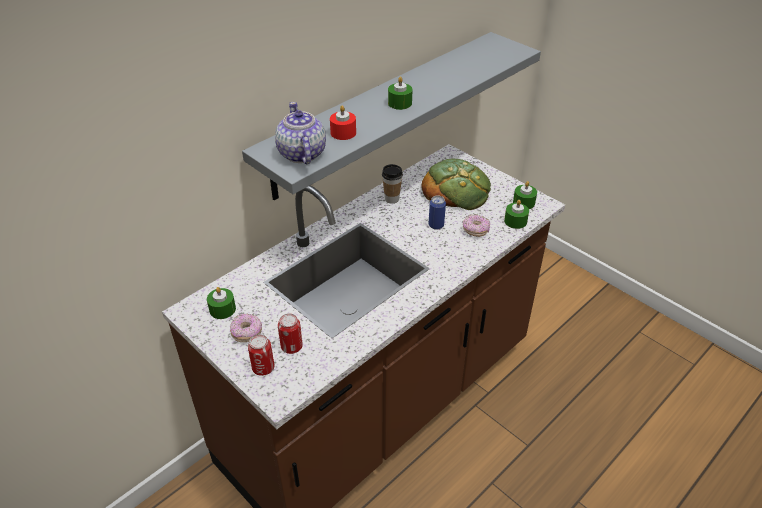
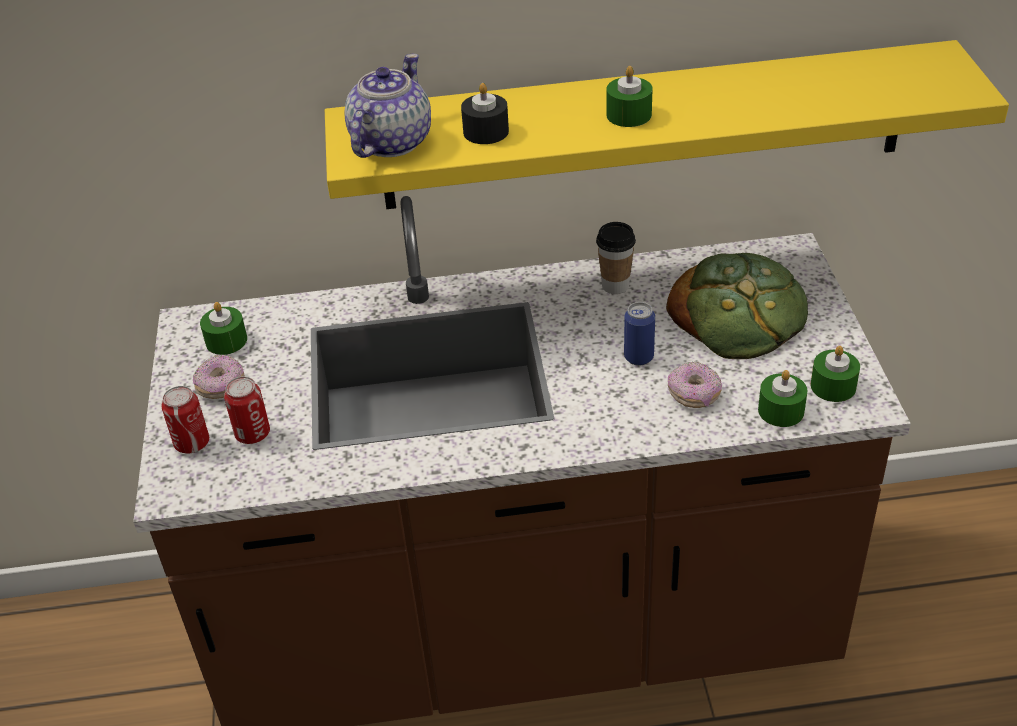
camera: 40 degrees right, 0 degrees up
(343, 133) = (486, 131): red candle -> black candle
(382, 112) = (644, 127): grey shelf -> yellow shelf

